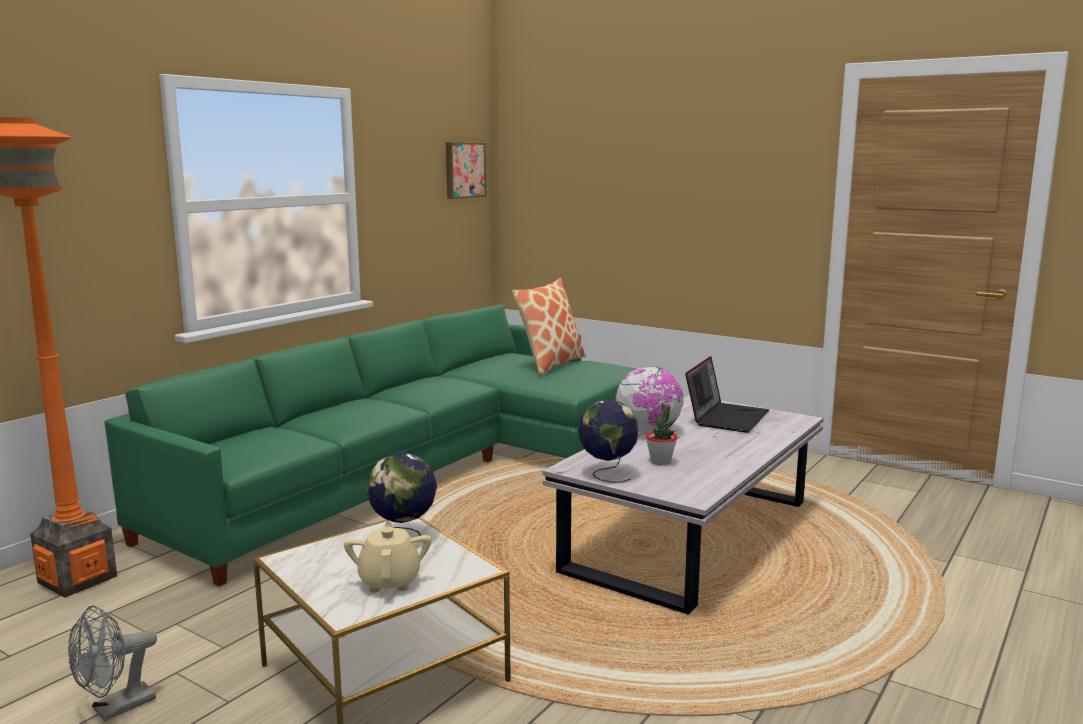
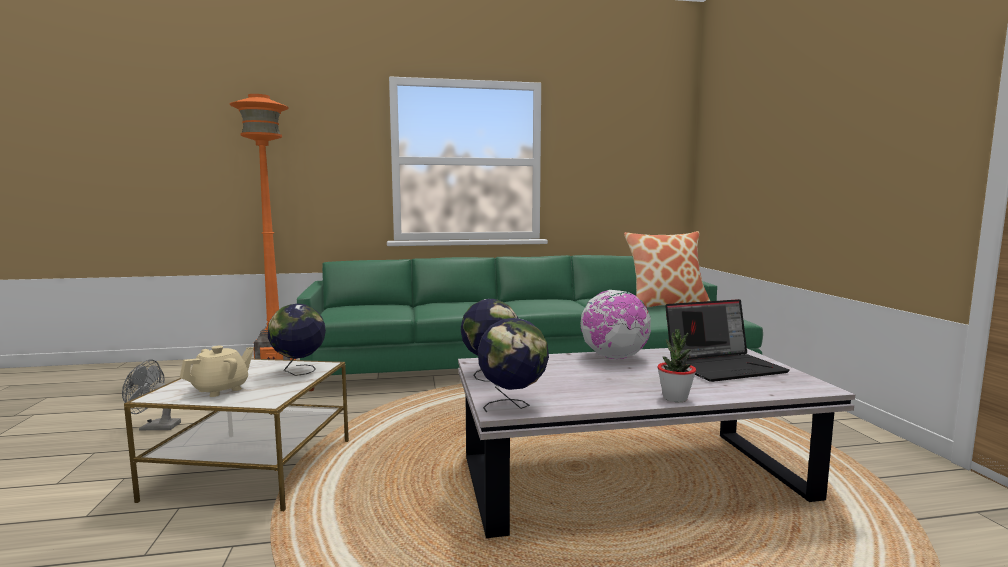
camera: 45 degrees right, 5 degrees down
(464, 170) = (658, 146): picture -> none
(660, 461) = (557, 378): potted plant -> potted plant (675, 398)
(694, 492) = (513, 406): none -> globe

